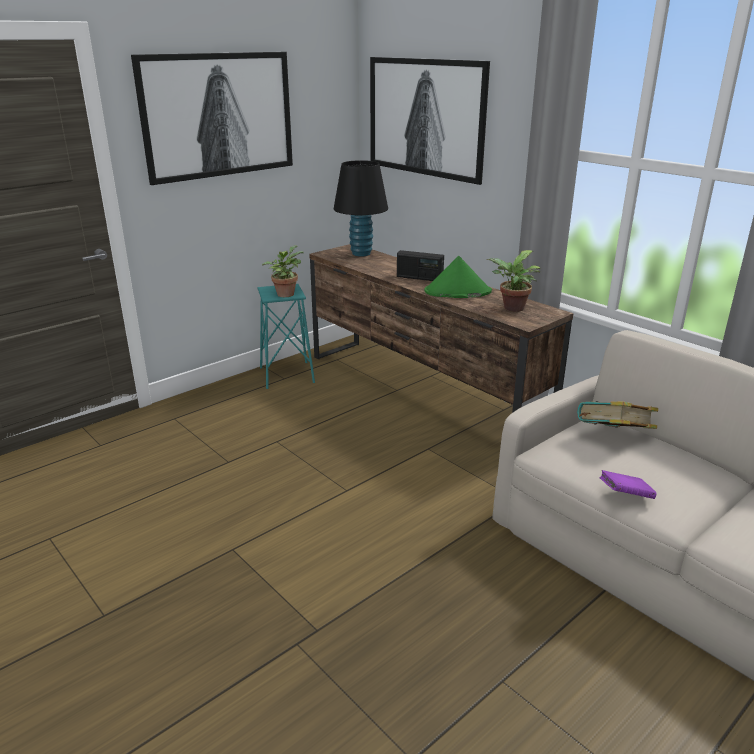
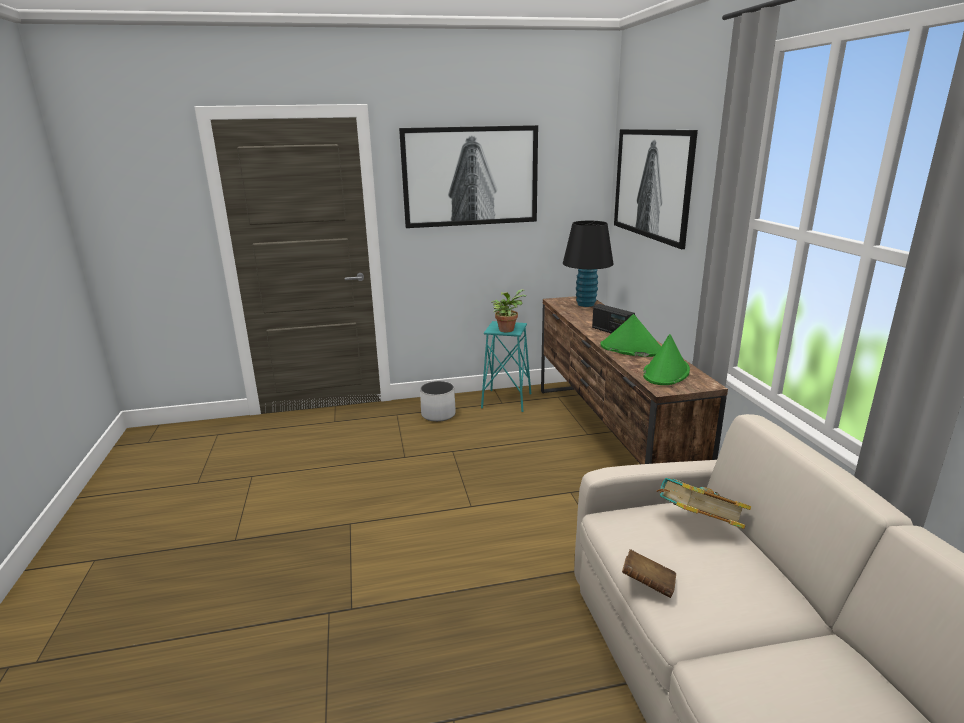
camera: 30 degrees right, 5 degrees down
(224, 407) = (438, 414): none -> white planter
(511, 308) = (666, 373): potted plant -> green hat
(625, 495) = (648, 584): purple book -> brown book

